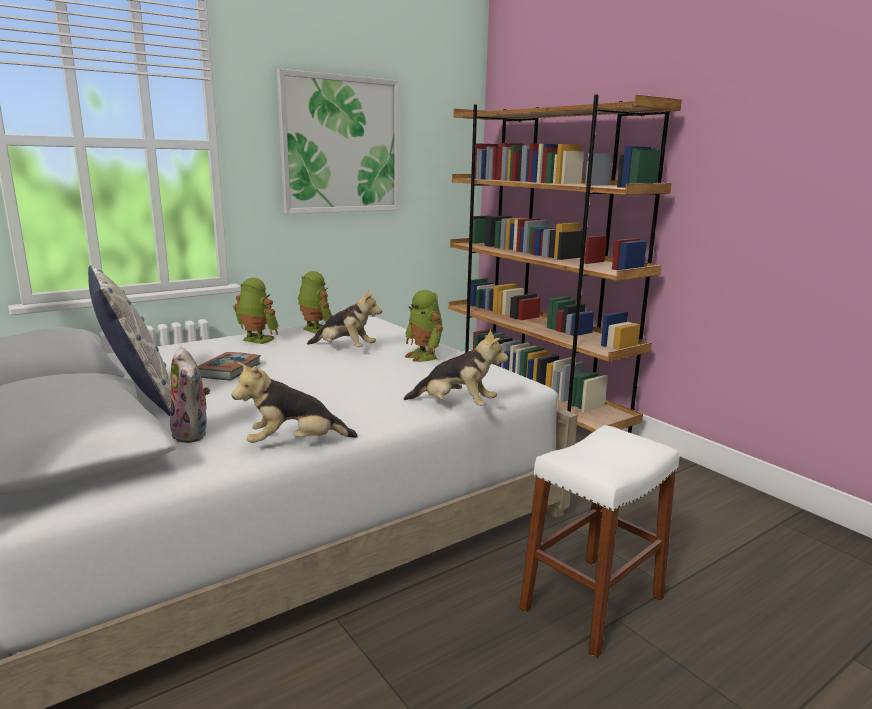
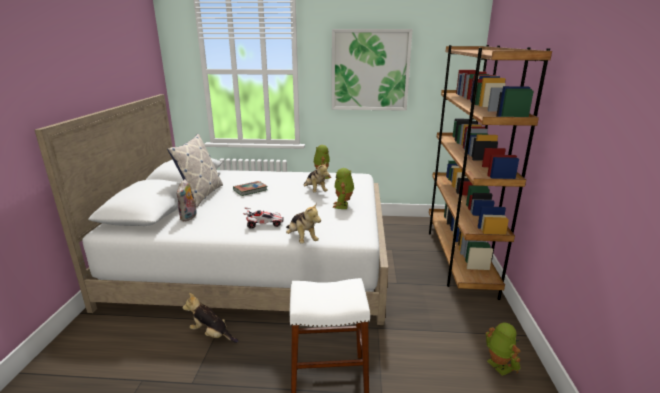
camera: 40 degrees right, 5 degrees up
(256, 340) = (288, 177): toy robot -> toy robot (498, 366)
(294, 444) = (210, 234): plush toy -> plush toy (212, 334)
(359, 405) = (264, 224): none -> toy car

